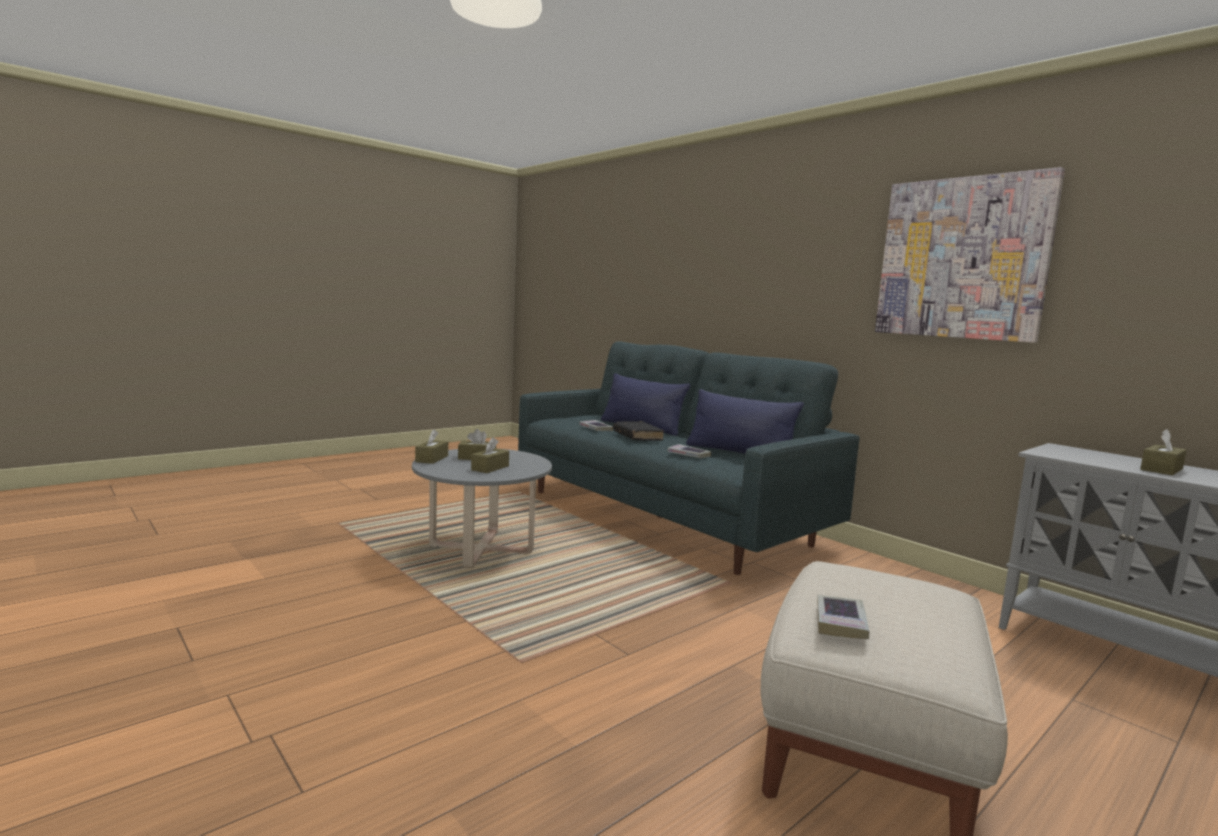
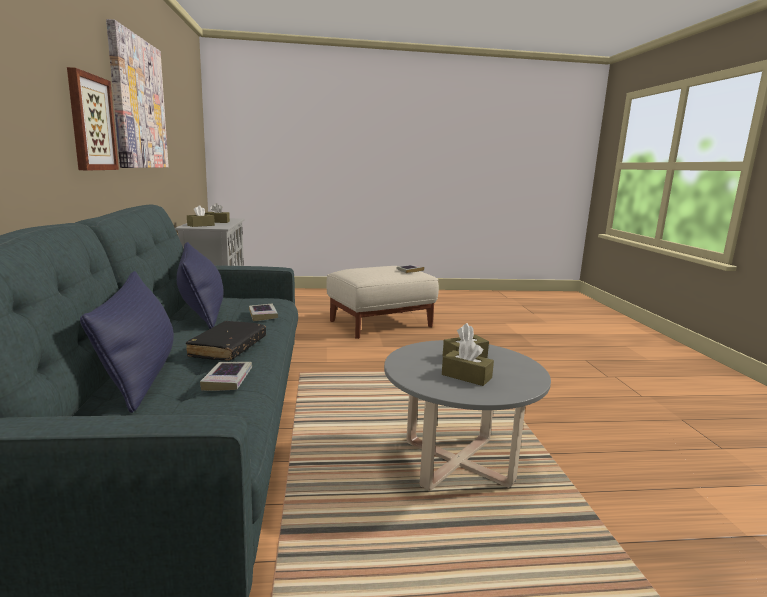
camera: 145 degrees left, 5 degrees up
(432, 459) = (524, 385): brown tissue box -> brown tissue box (201, 225)
(832, 290) = (91, 123): none -> picture

